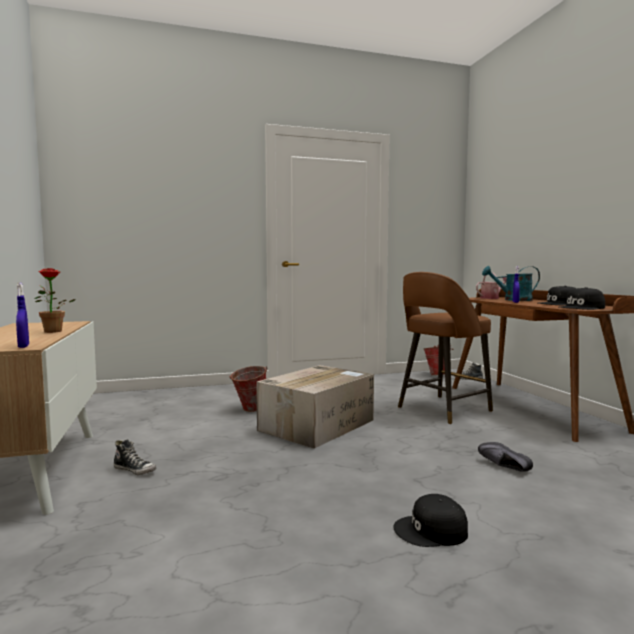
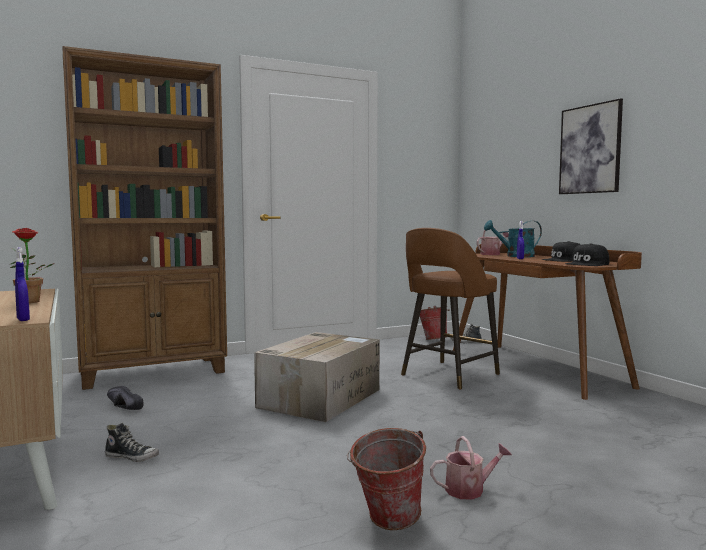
camera: 10 degrees left, 0 degrees up
(187, 394) = (154, 373): none -> brown bookcase
(249, 409) = (236, 386): bucket -> bucket (386, 523)
(431, 531) = (469, 489): black cap -> watering can
(502, 467) = (522, 427): black shoe -> black shoe (121, 408)
(590, 196) = (590, 149): none -> picture

